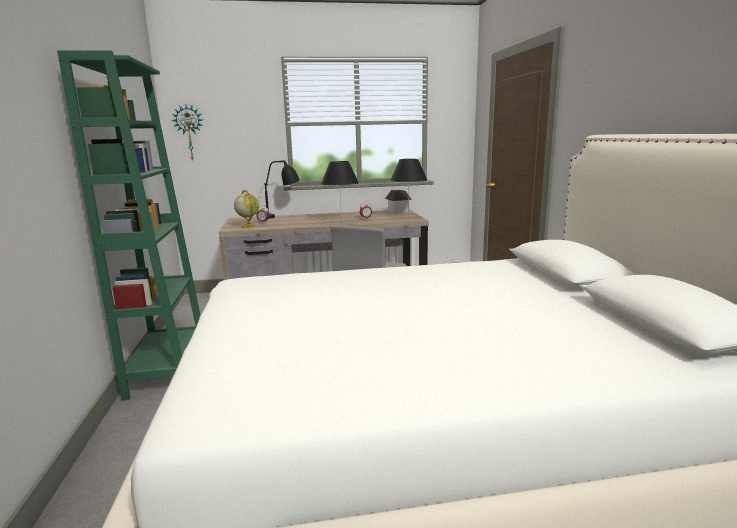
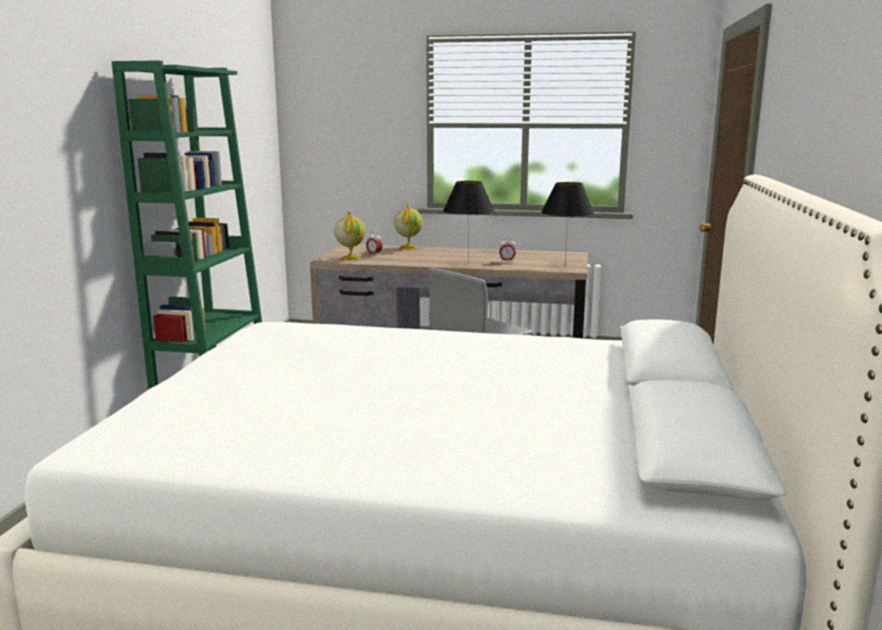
camera: 20 degrees right, 0 degrees up
(189, 132) = (309, 132): wall clock -> none
(283, 216) = (408, 248): black table lamp -> globe
(398, 211) = (567, 254): toy house -> none

